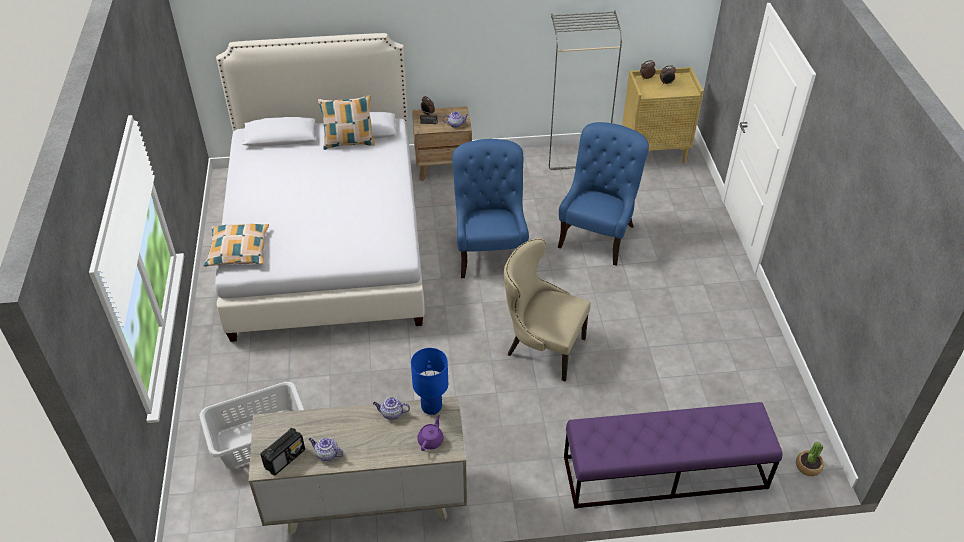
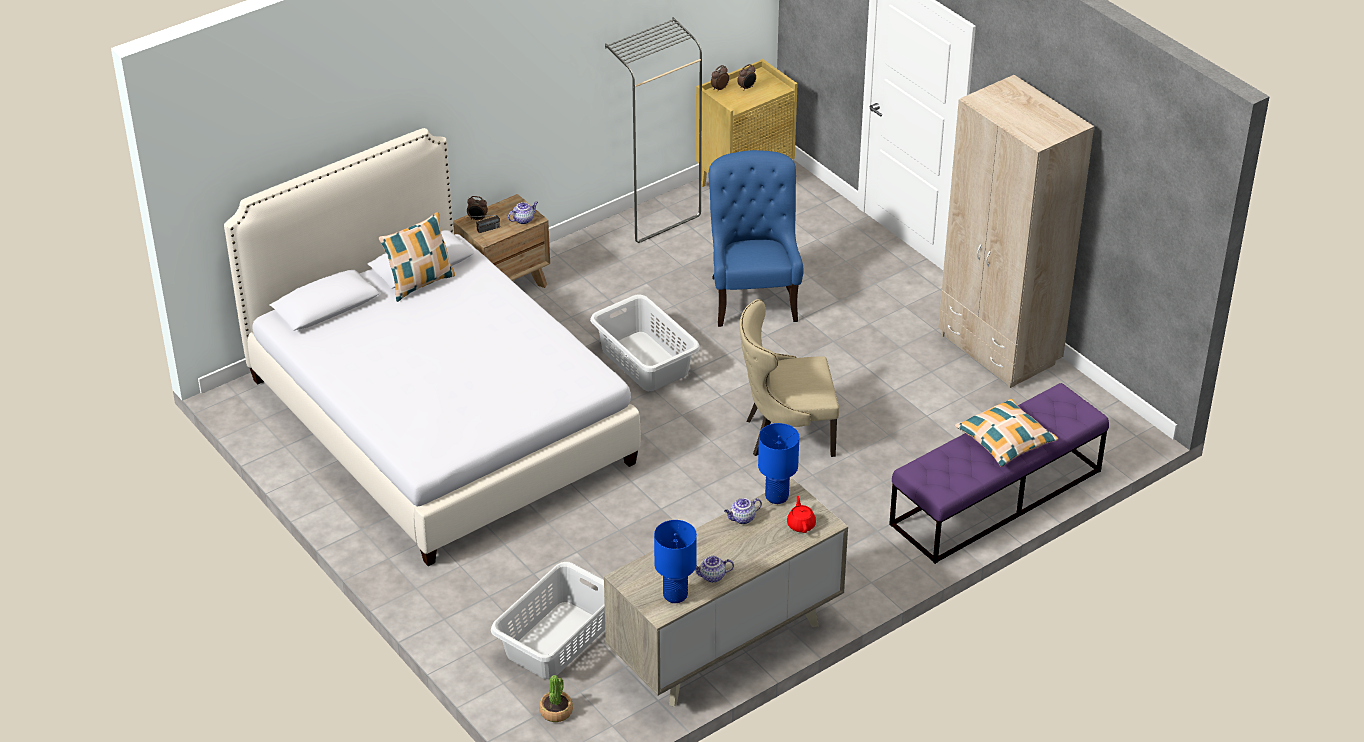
camera: 30 degrees left, 5 degrees down
(238, 250) = (409, 444): pillow -> pillow (1005, 440)
(285, 458) = (675, 596): radio -> blue table lamp
(431, 440) = (801, 524): purple teapot -> red teapot
(489, 253) = (645, 361): blue chair -> grey laundry basket
(753, 348) = (999, 350): none -> beige wardrobe
(808, 466) = (1123, 437): potted plant -> potted plant (556, 711)

